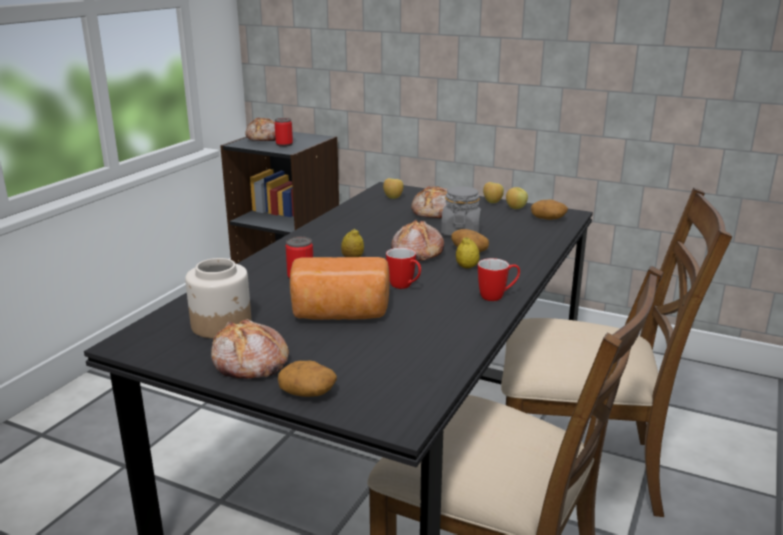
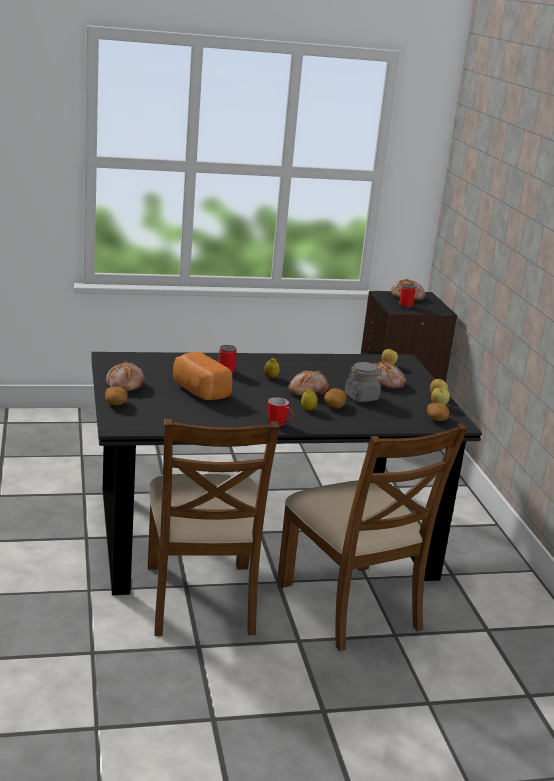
camera: 50 degrees right, 0 degrees up
(222, 325) = (150, 369): jar -> none
(405, 287) = (254, 399): mug -> none

